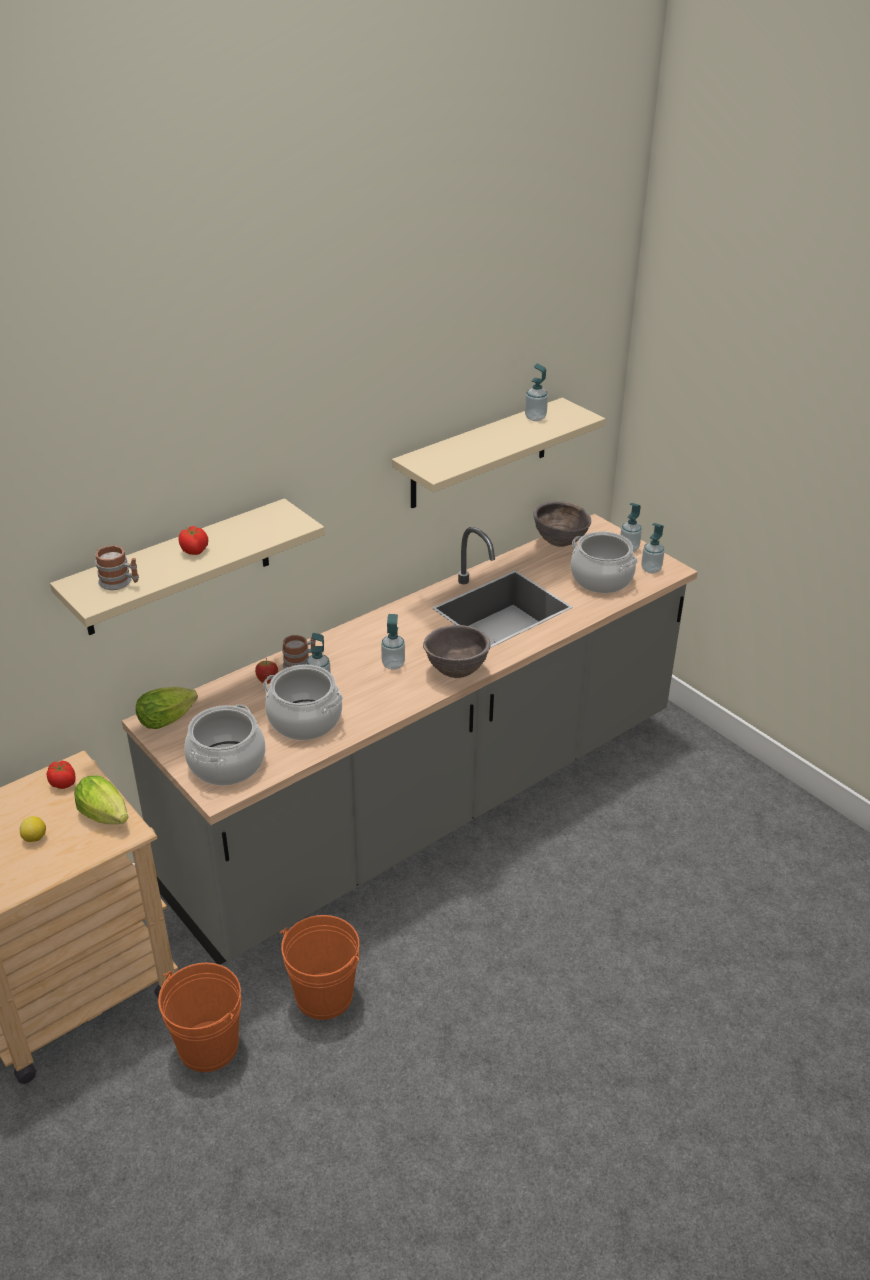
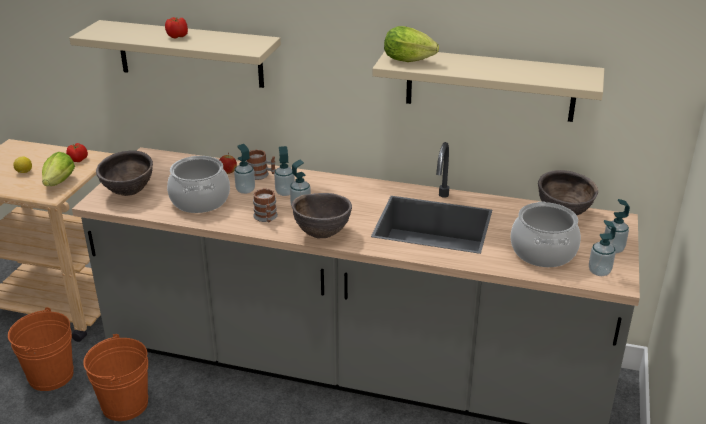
camera: 55 degrees right, 5 degrees down
(120, 582) = (117, 32): mug -> mug (266, 218)
(170, 719) = (155, 159): lettuce -> lettuce (411, 61)
(226, 763) = (129, 193): cooking pot -> brown bowl
(535, 417) = (545, 68): soap dispenser -> soap dispenser (285, 192)

